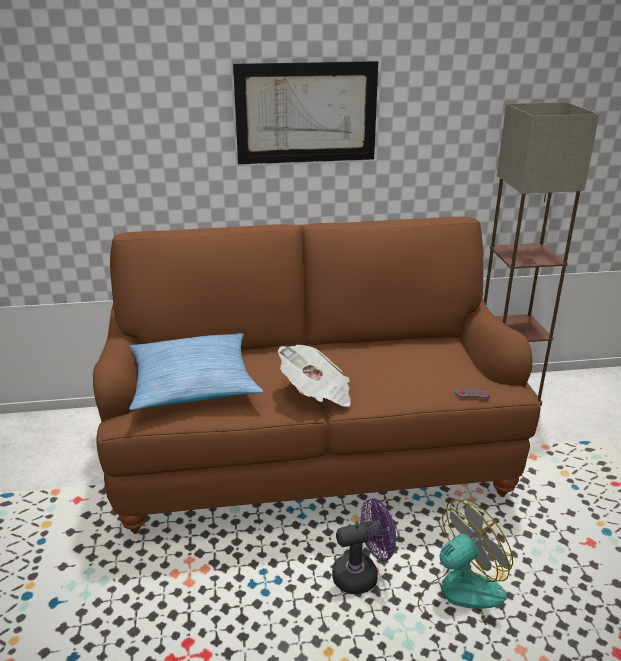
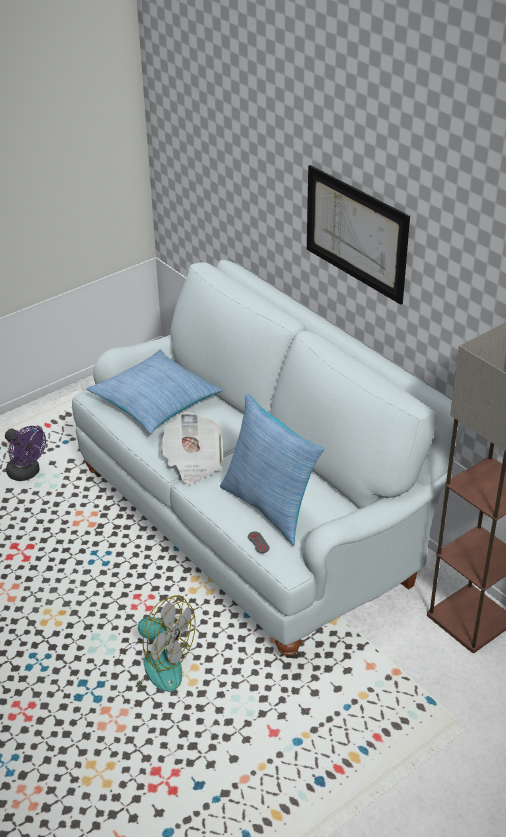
camera: 60 degrees right, 10 degrees up
(310, 453) = (255, 522): brown sofa -> white sofa
(362, 575) = (140, 604): purple fan -> purple fan (27, 473)
(425, 372) = (270, 506): none -> pillow

